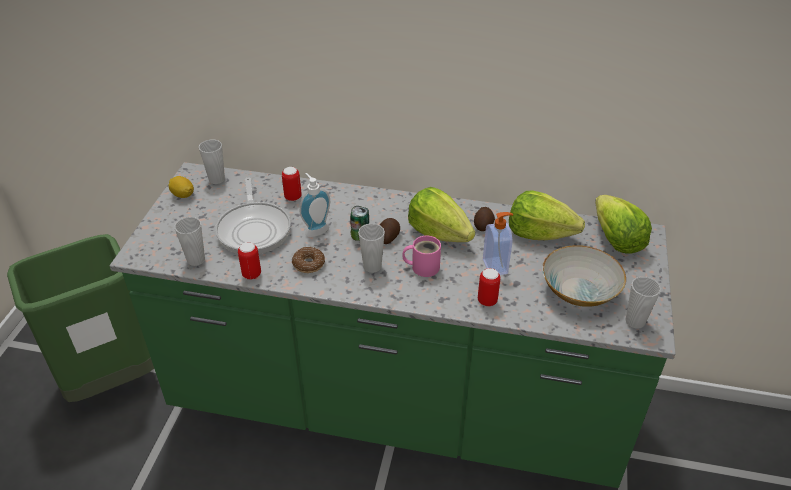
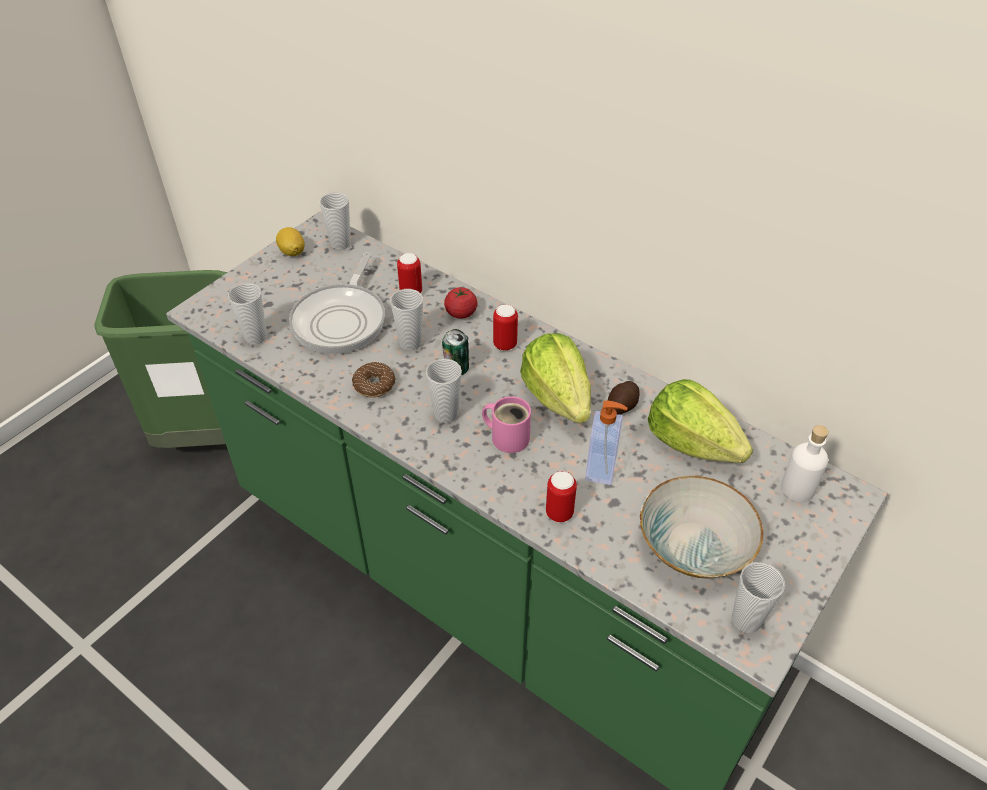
camera: 25 degrees right, 5 degrees up
(251, 274) = (303, 376): can -> can (505, 344)
(315, 229) = (410, 343): soap dispenser -> cup
(338, 200) = (461, 313): none -> tomato
(388, 237) = (491, 381): potato -> none
(616, 239) = (797, 489): lettuce -> white bottle

